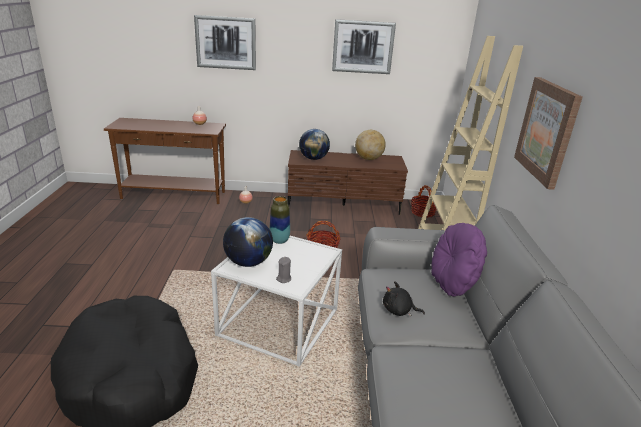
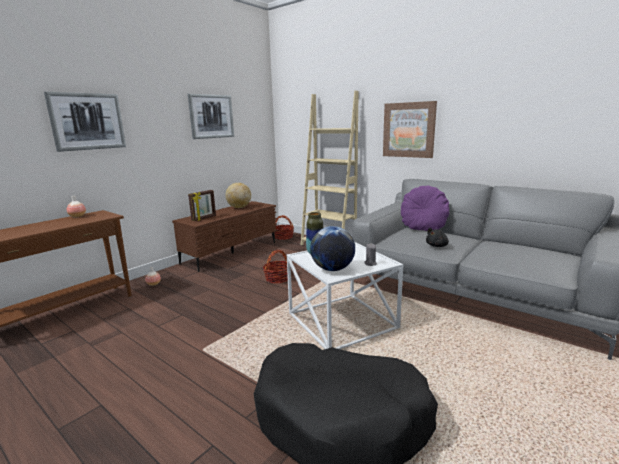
camera: 50 degrees left, 10 degrees down
(313, 158) = (204, 218): globe -> picture frame

